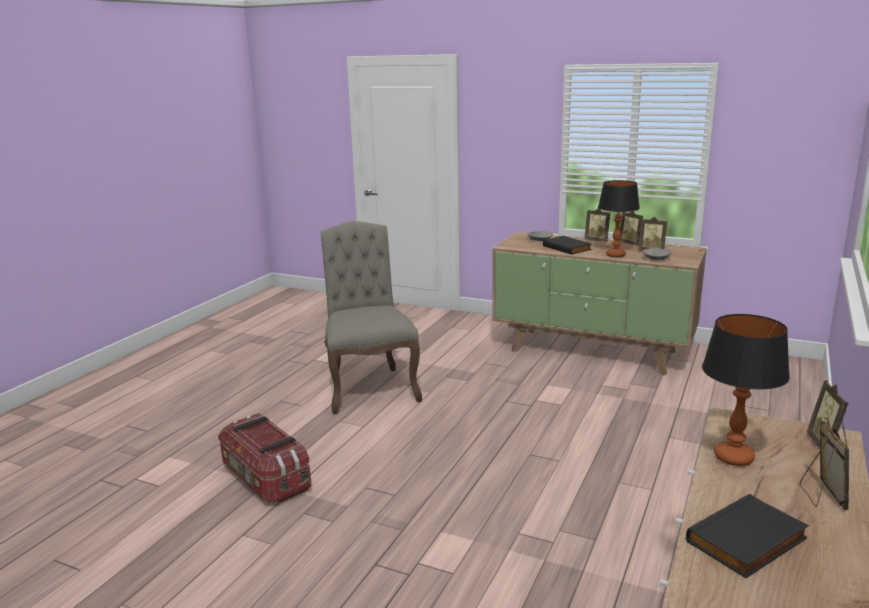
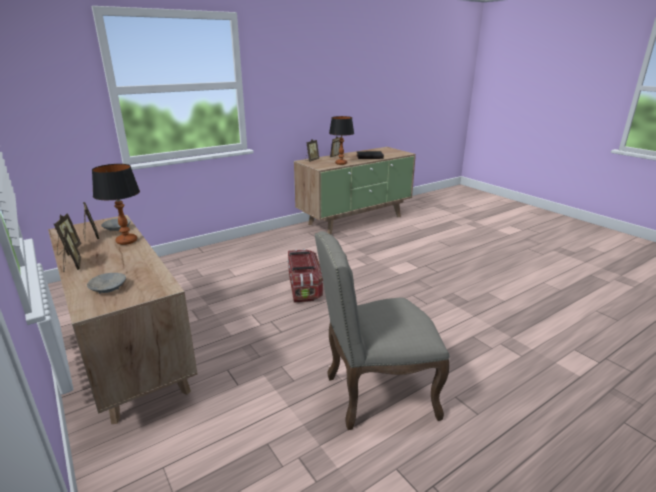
camera: 150 degrees left, 5 degrees up
(265, 478) = (492, 329): storage box -> storage box (304, 286)
(370, 388) = (376, 394): grey chair -> grey chair turned 60 degrees clockwise
(567, 247) = (126, 264): black book -> none

